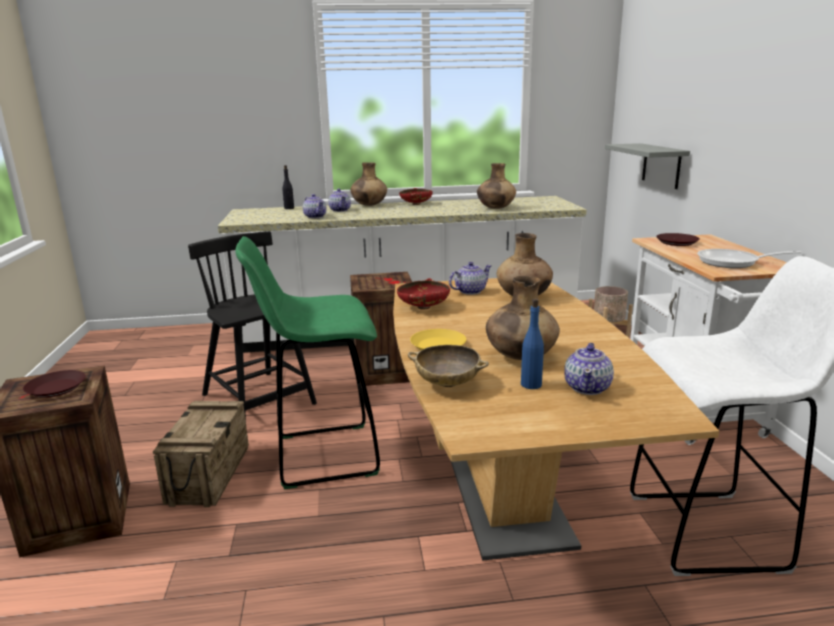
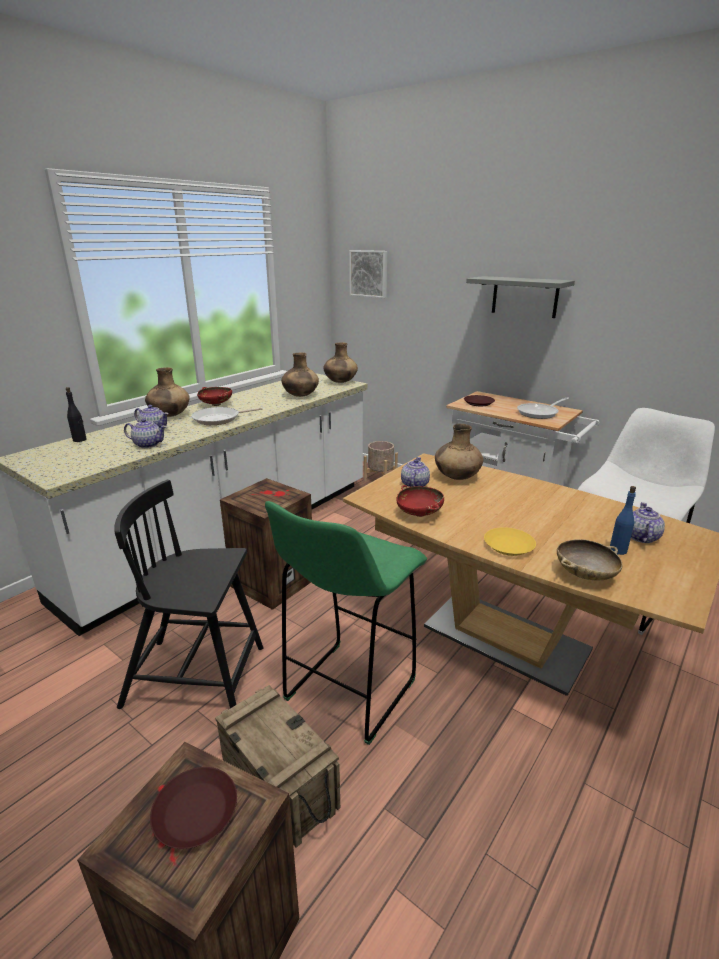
camera: 45 degrees left, 5 degrees up
(393, 212) = (219, 419): none -> frying pan
(520, 357) = (567, 531): brown vase -> brown vase (340, 382)
(588, 387) = (641, 537): teapot -> teapot turned 135 degrees counterclockwise
(641, 88) = (369, 273): none -> picture
(661, 165) = (406, 339): grey shelf -> grey shelf (524, 296)

